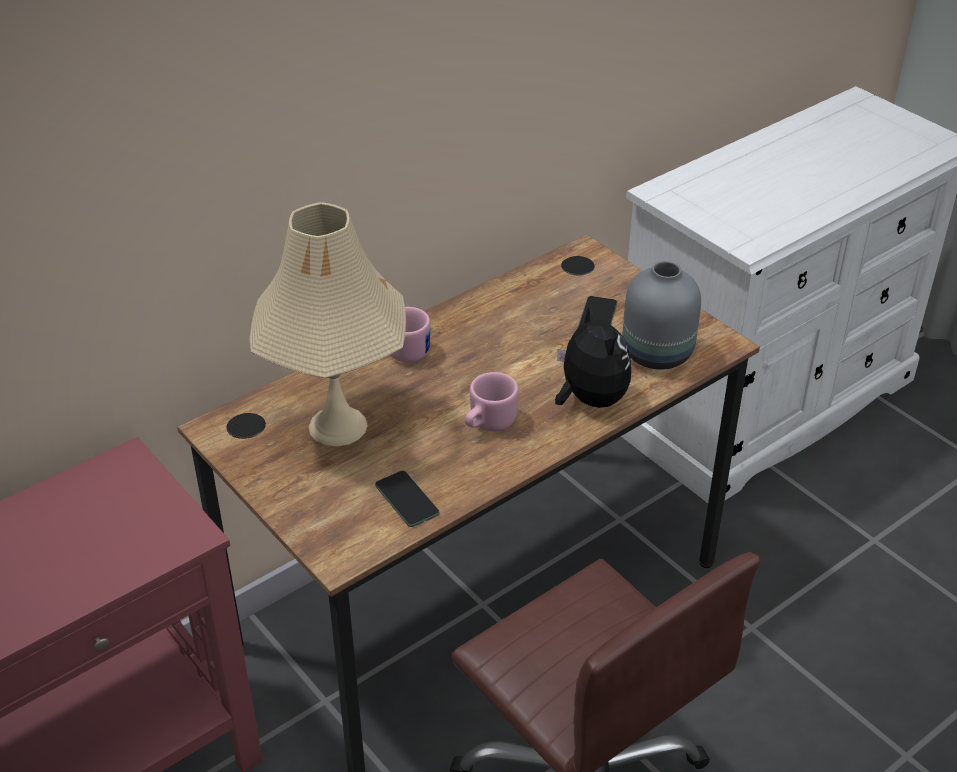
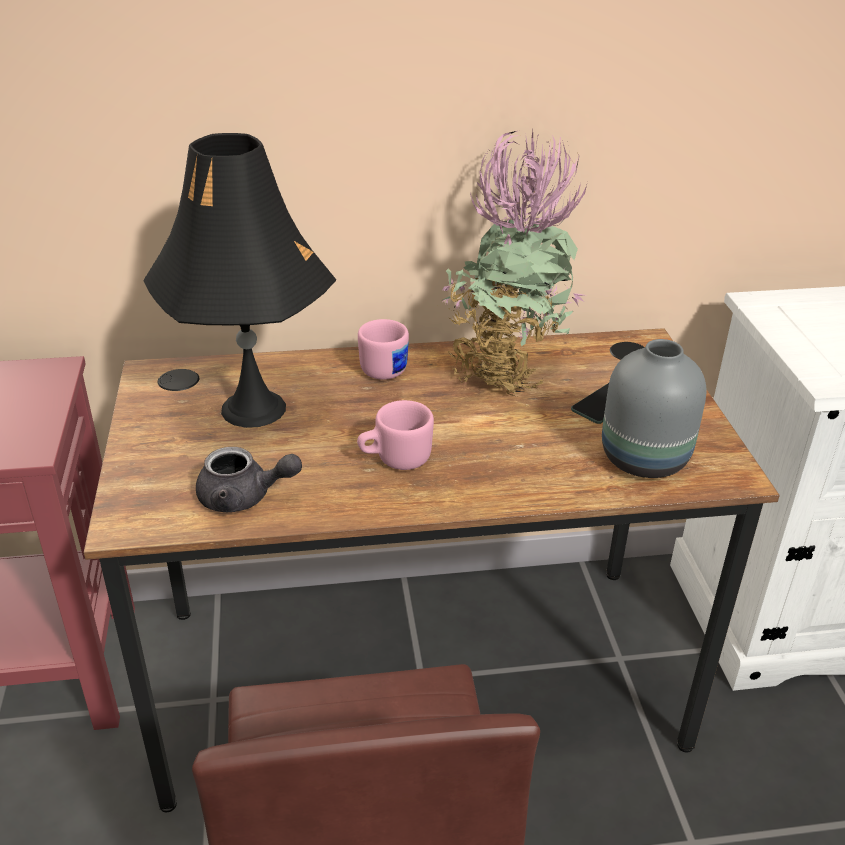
camera: 30 degrees right, 5 degrees down
(338, 426) = (254, 409): beige table lamp -> black table lamp
(407, 499) = (244, 497): phone -> grey teapot
(501, 318) = (504, 371): none -> potted plant
(590, 399) = (525, 476): plush toy -> none

